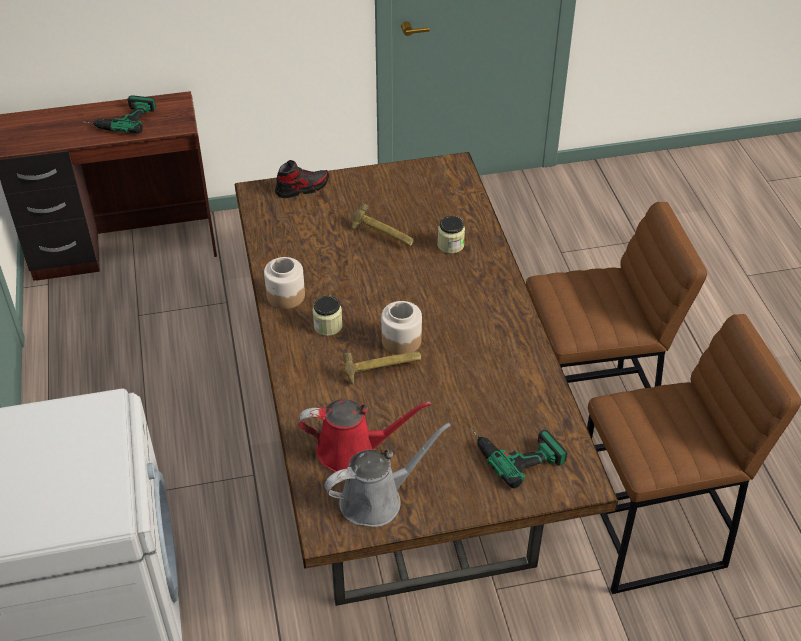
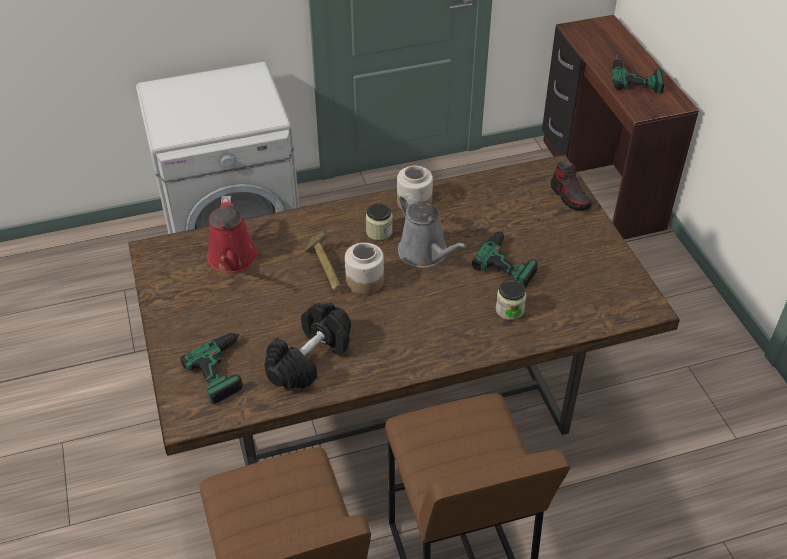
camera: 85 degrees right, 0 degrees up
(377, 499) = (180, 278): grey watering can -> grey watering can (425, 254)
(382, 236) = (511, 258): hammer -> power drill
(506, 386) = (310, 359): none -> black dumbbell

